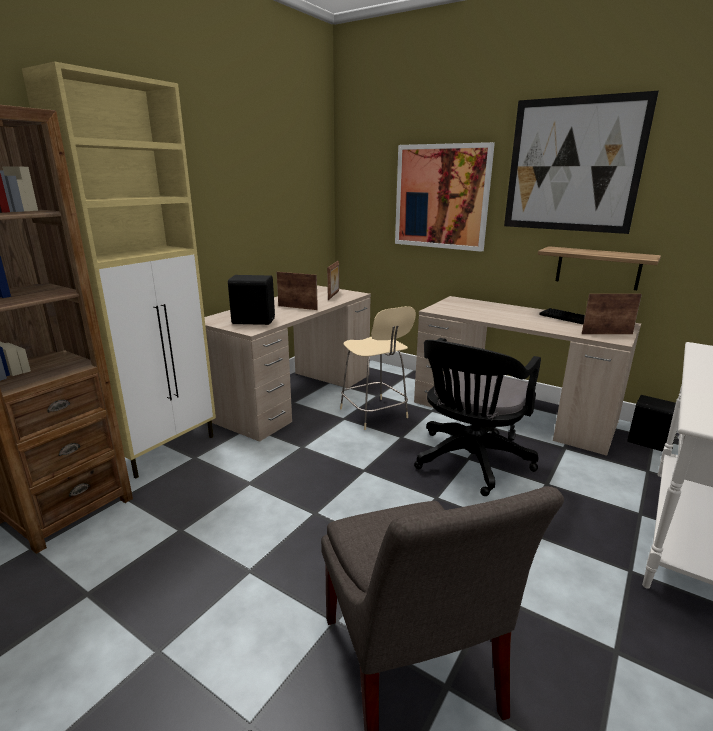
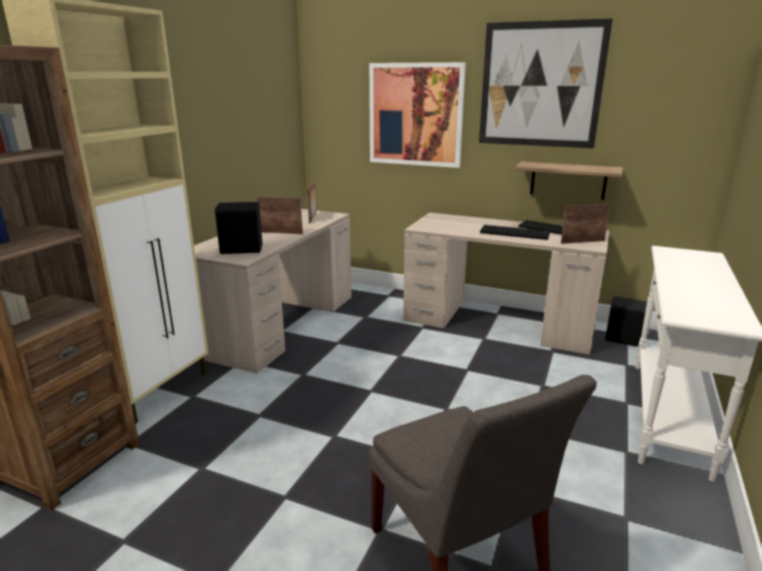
camera: 10 degrees left, 0 degrees up
(374, 414) = (367, 336): beige stool -> none
(469, 463) = (469, 373): black office chair -> none
(534, 321) = (515, 233): none -> keyboard

